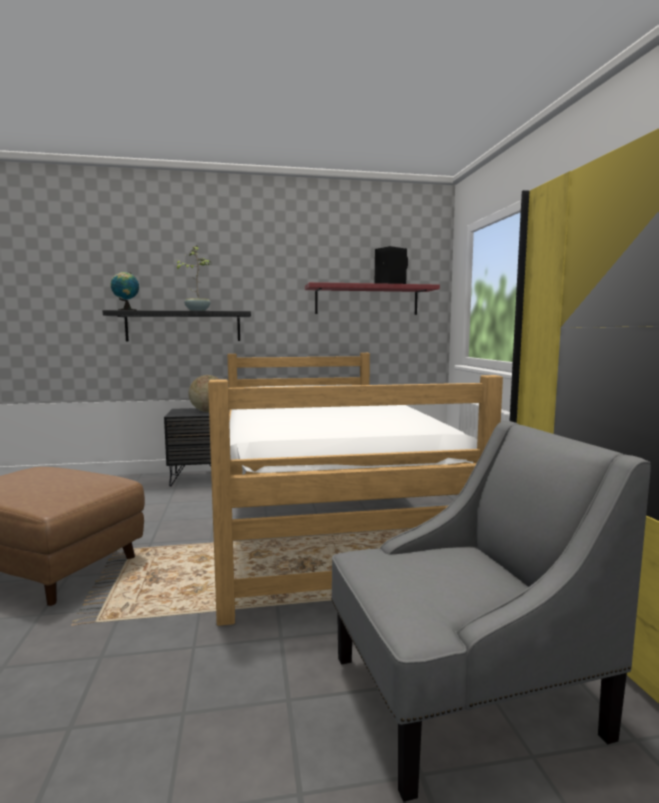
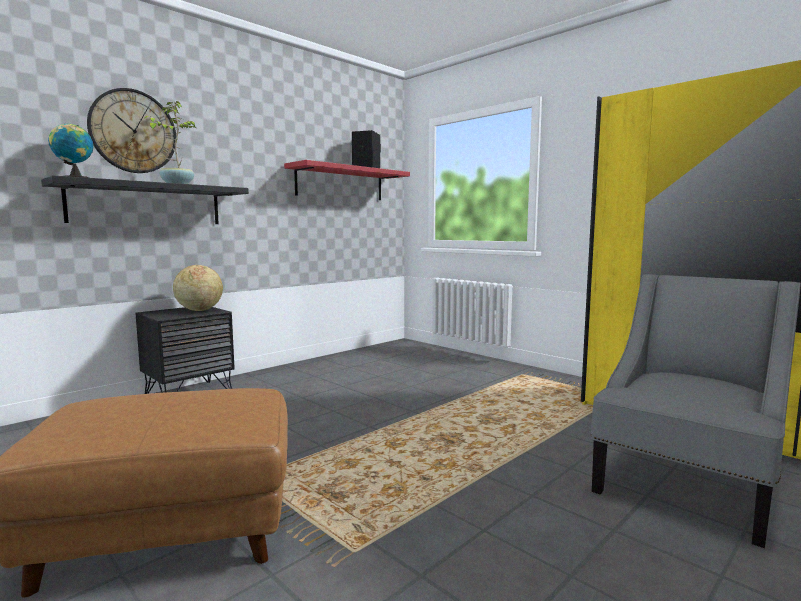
camera: 35 degrees left, 0 degrees up
(174, 271) = (133, 131): none -> wall clock
(321, 513) = (384, 398): bed -> none

